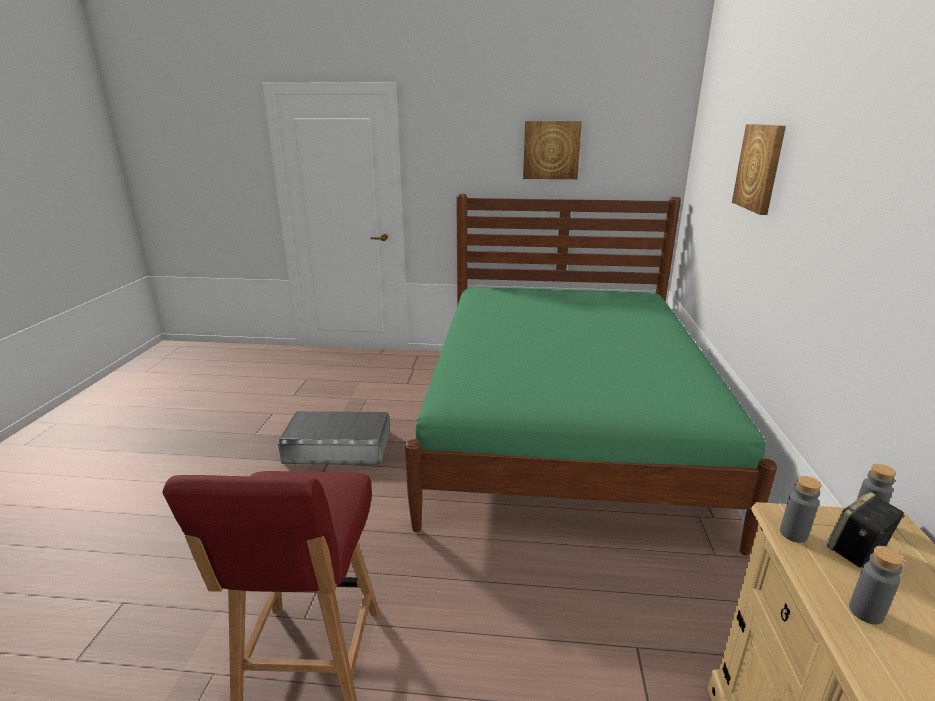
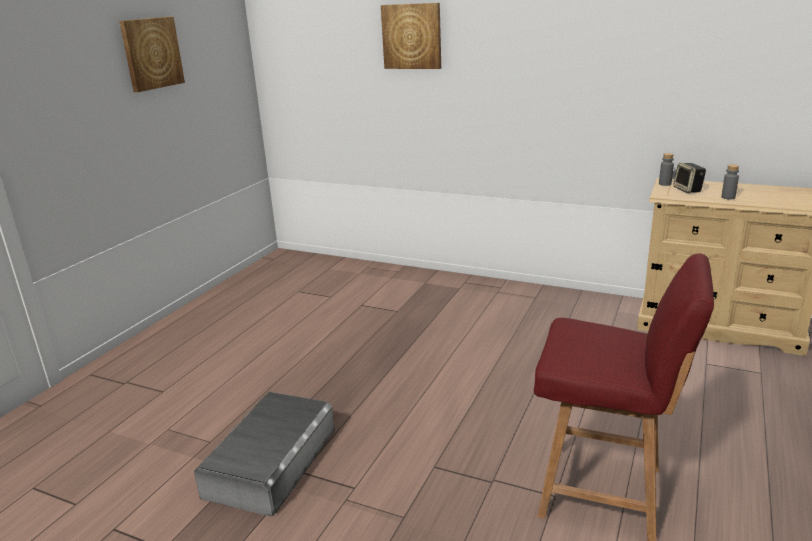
camera: 70 degrees left, 0 degrees up
(562, 427) = (349, 314): green bed -> none
(793, 534) = (676, 196): grey bottle -> none

